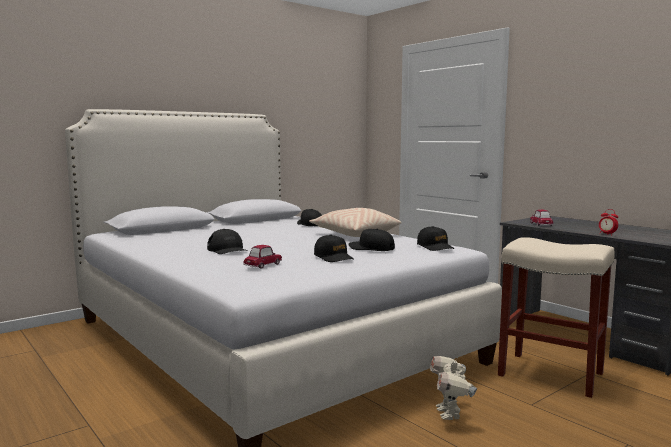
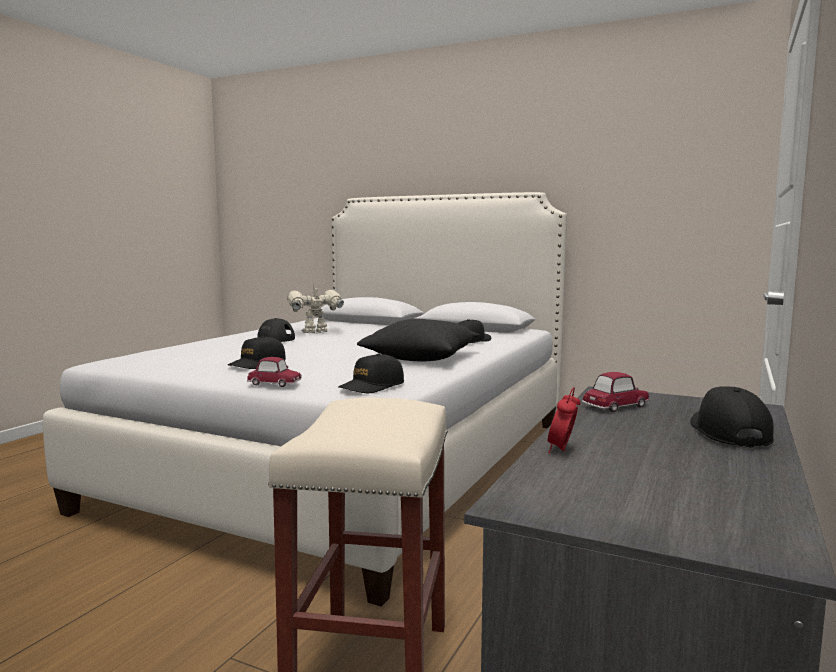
camera: 65 degrees right, 0 degrees up
(263, 265) = (192, 352): toy car -> toy car (274, 383)
(354, 235) = (421, 357): beige pillow -> black pillow
(371, 248) = (328, 368): black cap -> black cap (728, 432)
(450, 413) = (183, 593): toy robot -> toy robot (315, 333)

